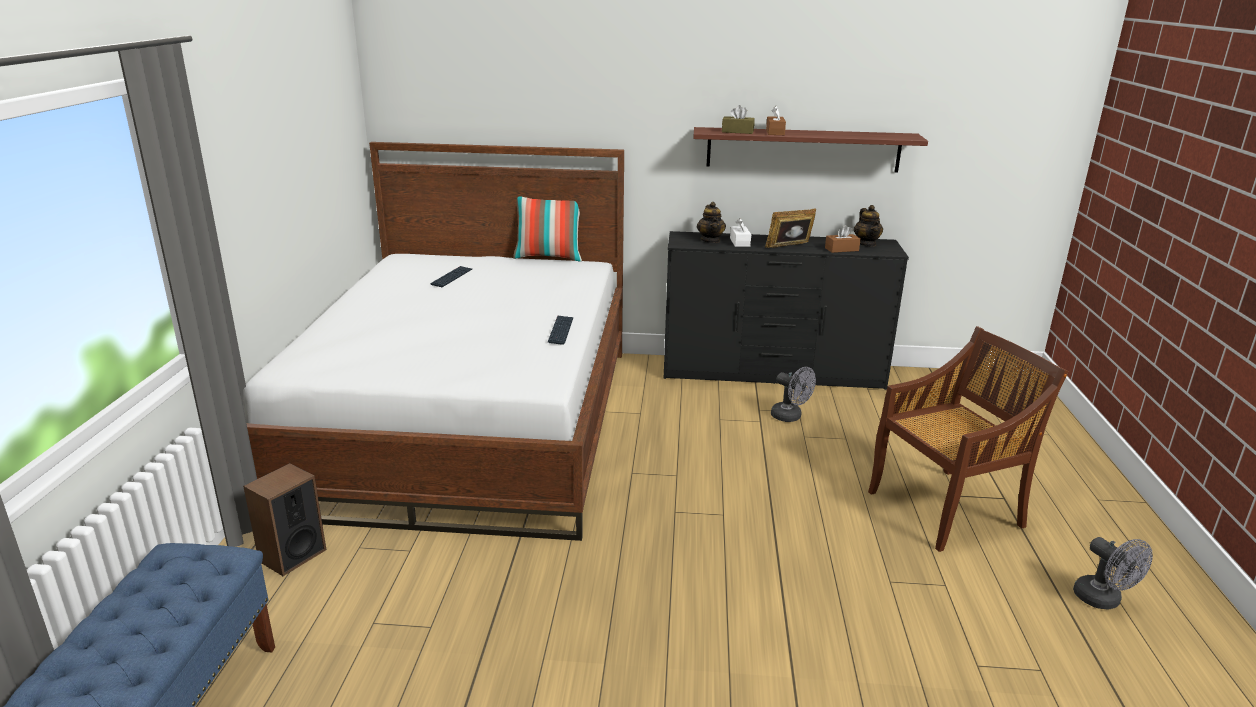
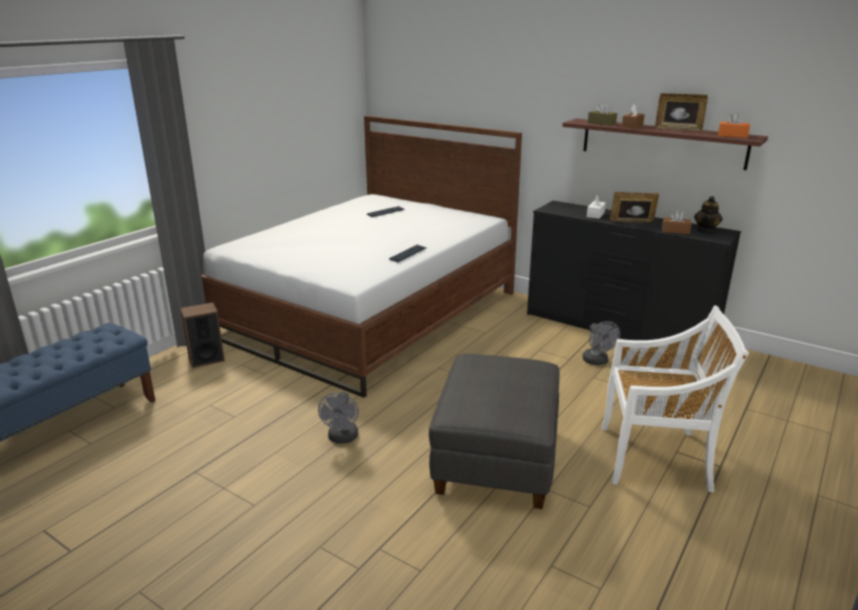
camera: 30 degrees right, 0 degrees up
(549, 257) = (465, 209): pillow -> none
(710, 240) = (574, 210): teapot -> none
(809, 567) = (496, 460): none -> grey ottoman
(826, 132) = (678, 129): none -> picture frame
(890, 135) = (732, 135): none -> orange tissue box
(946, 508) = (656, 457): brown chair -> white chair
(1103, 601) = (721, 566): grey fan -> grey fan (342, 438)

